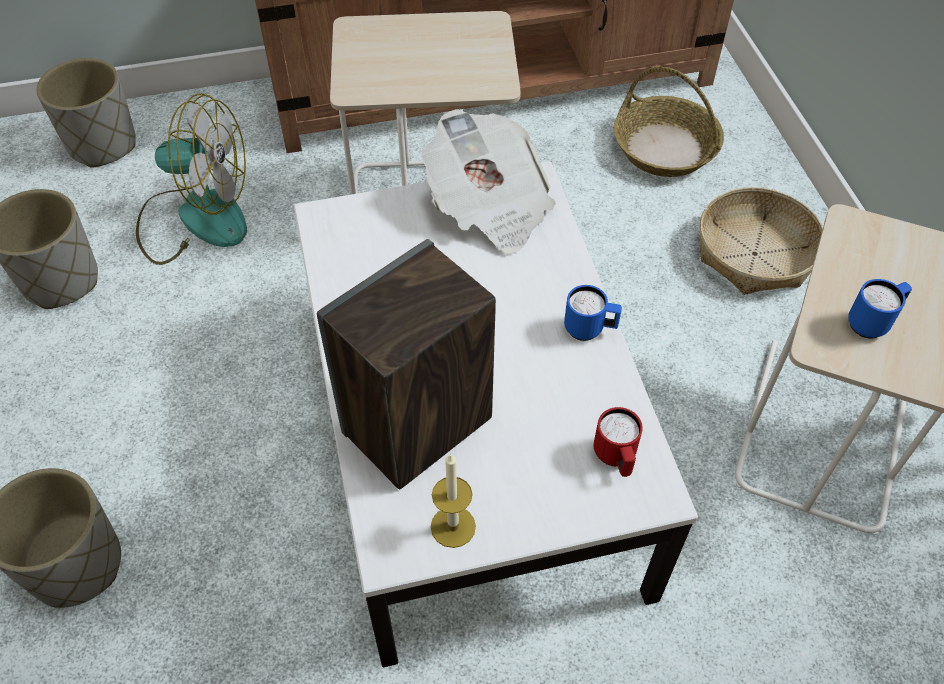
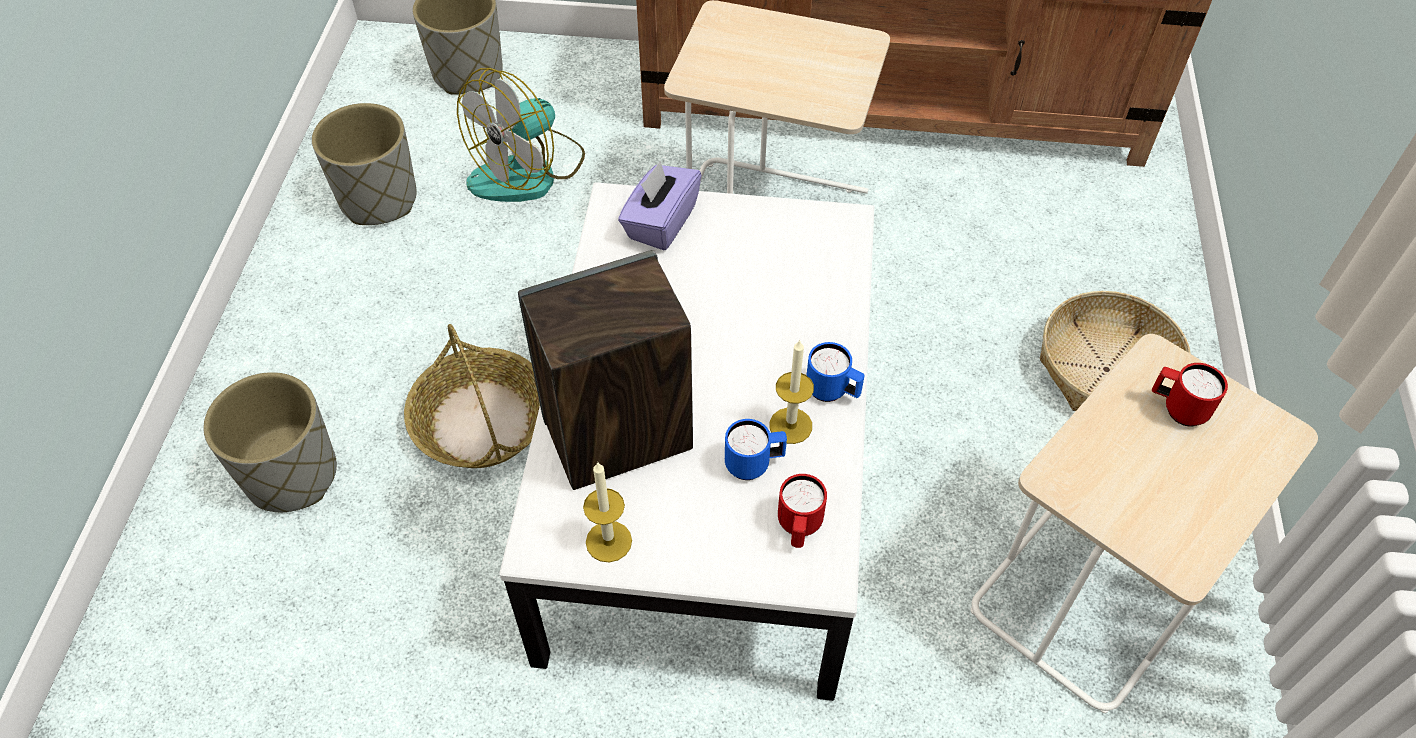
camera: 20 degrees right, 0 degrees up
(196, 218) = (528, 171): fan -> fan turned 105 degrees clockwise
(371, 224) = (660, 223): none -> purple tissue box
(489, 207) = (787, 237): newspaper -> none
(567, 370) = (790, 425): none -> candle
(665, 149) = (1055, 225): basket -> basket (482, 422)
(872, 323) = (1126, 471): blue mug -> blue mug (754, 464)
(885, 260) = (1177, 409): none -> red mug

